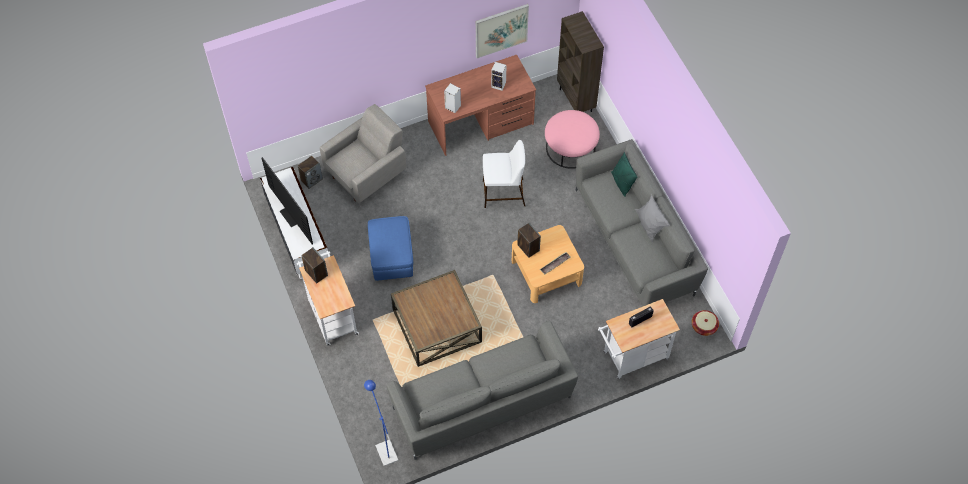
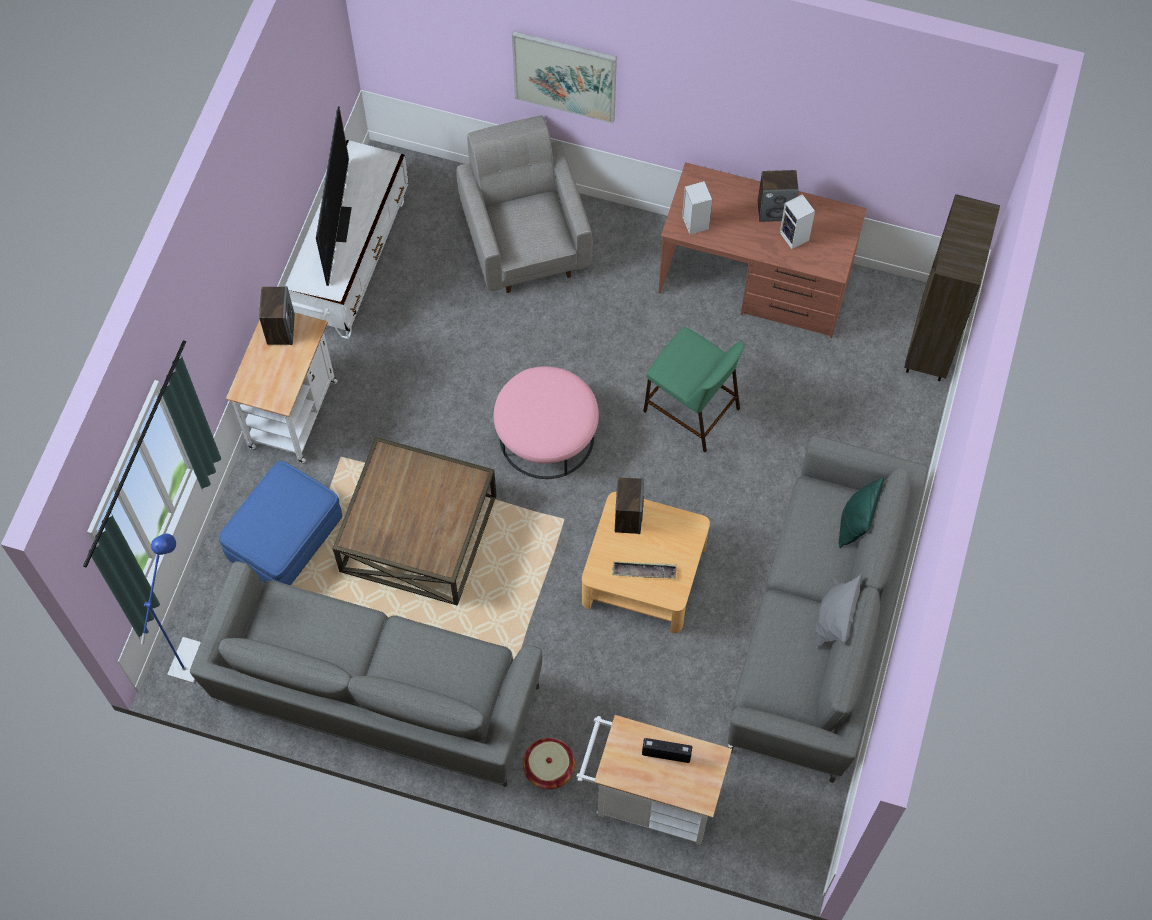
camera: 40 degrees right, 5 degrees up
(311, 179) = (442, 195): speaker -> speaker (775, 210)
(367, 173) = (525, 240): grey armchair -> grey armchair turned 105 degrees counterclockwise
(391, 256) = (449, 386): blue ottoman -> blue ottoman (286, 539)
(501, 30) = (848, 151): picture -> picture (565, 76)
(503, 193) = (690, 409): white stool -> green stool
(570, 147) = (855, 413): pink ottoman -> pink ottoman (546, 435)
(704, 326) = (802, 841): basket -> basket (549, 768)

